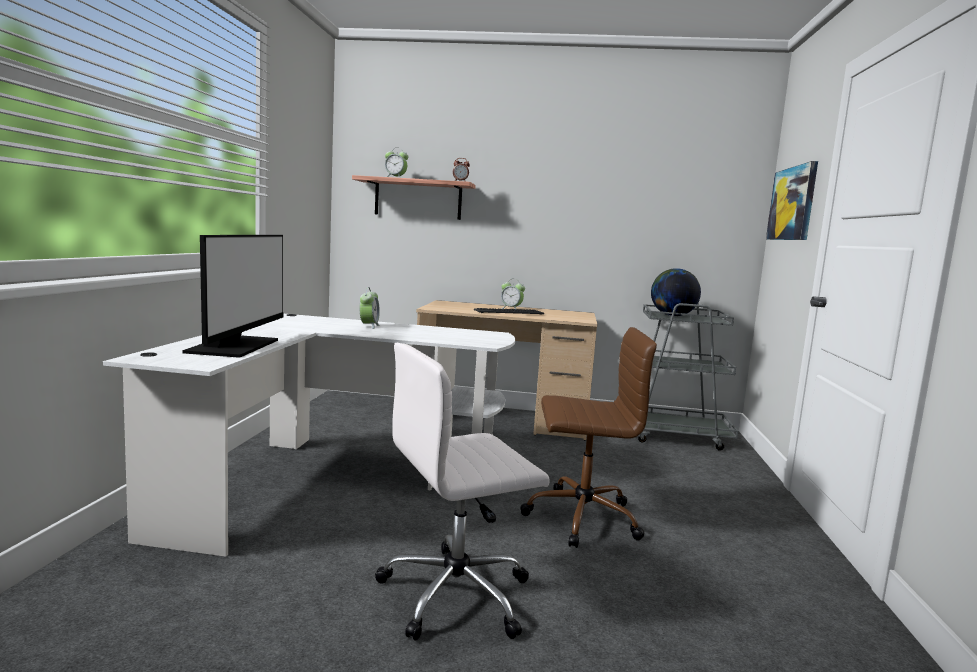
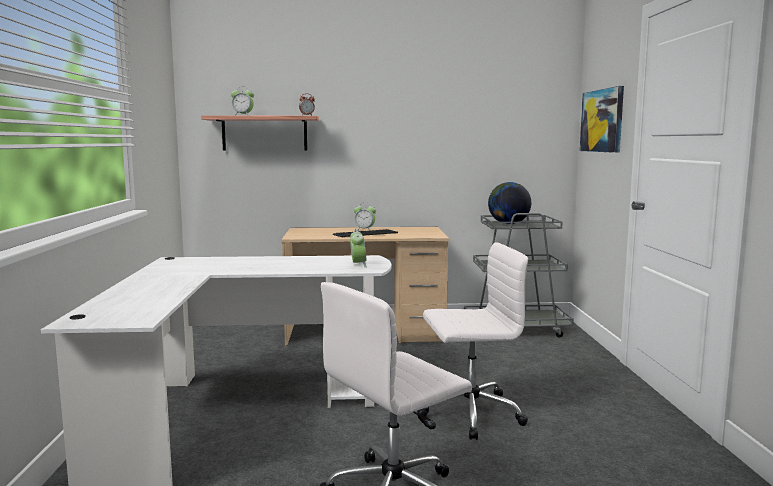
camera: 10 degrees left, 0 degrees up
(235, 346) = (151, 298): monitor -> none
(369, 326) = (252, 262): alarm clock -> alarm clock (358, 265)
(580, 517) = (468, 413): brown office chair -> white office chair

